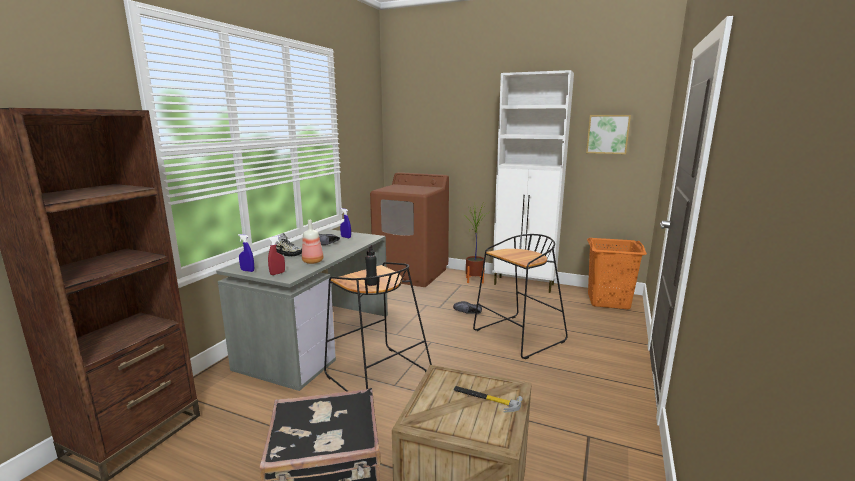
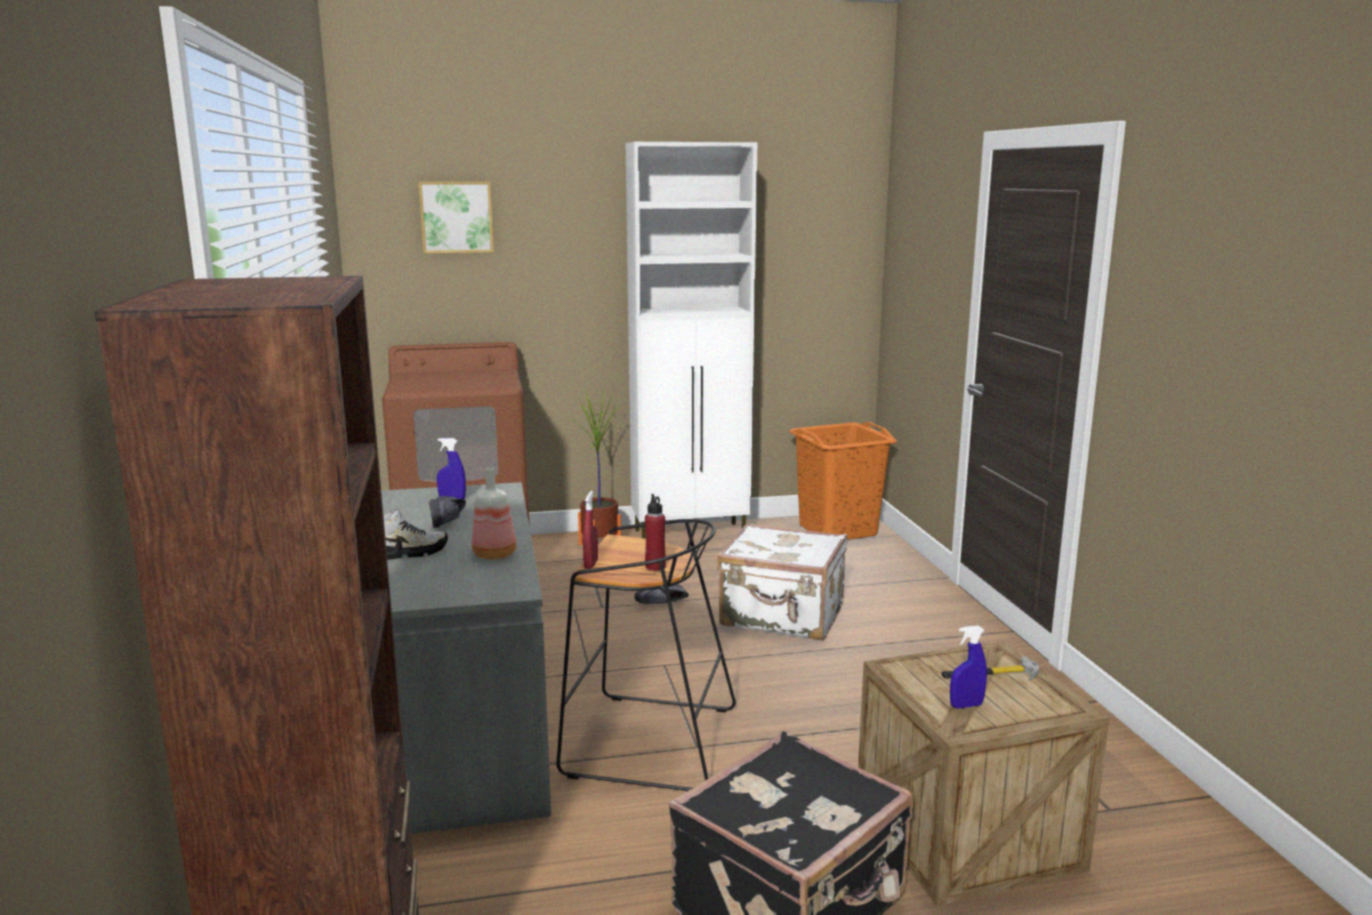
camera: 35 degrees left, 0 degrees up
(247, 271) = (403, 600): blue spray bottle -> blue spray bottle (966, 705)
(277, 273) = (477, 589): red spray bottle -> red spray bottle (591, 564)
(371, 283) = (655, 567): black bottle -> red bottle
(518, 337) = (782, 617): black stool -> white suitcase
(607, 134) = (801, 249): picture -> picture (456, 217)

